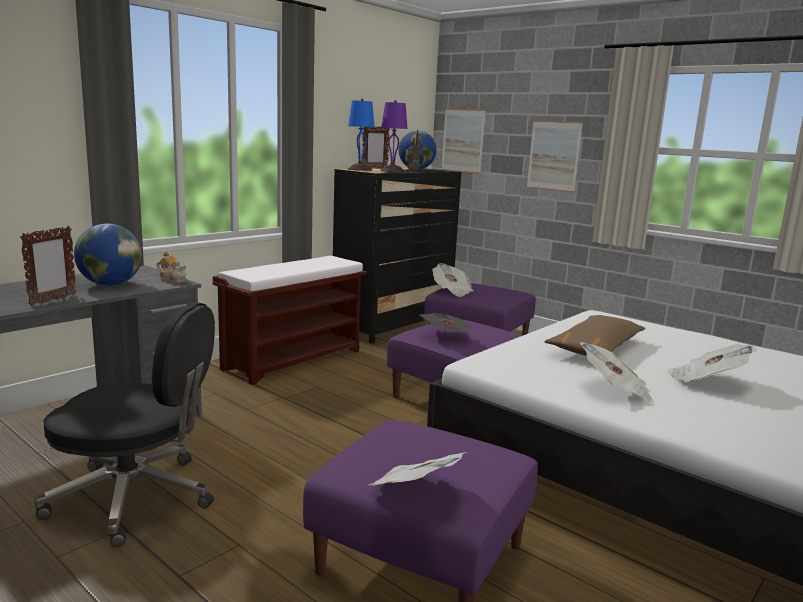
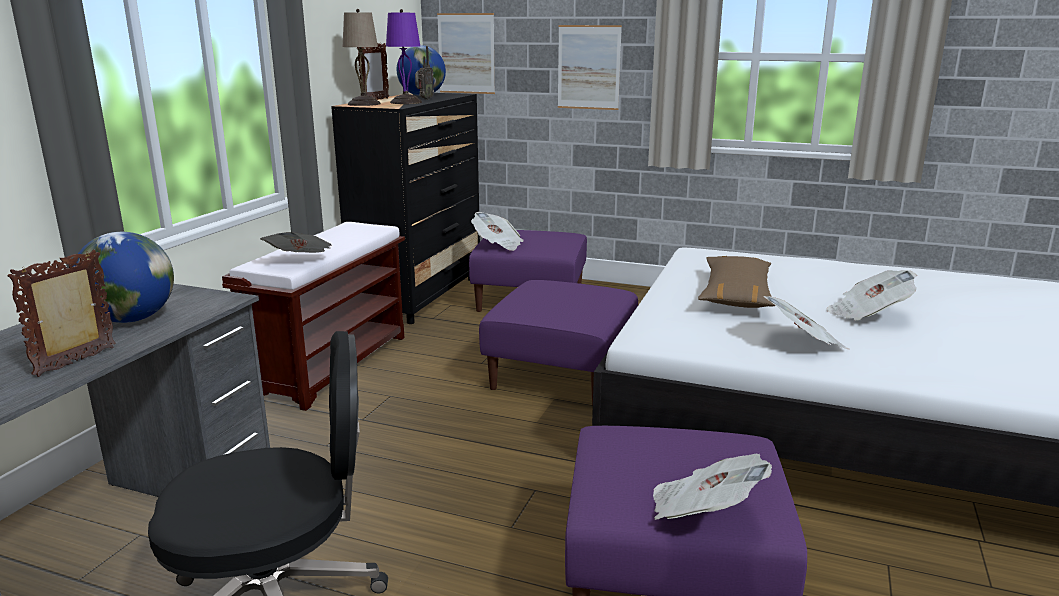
camera: 20 degrees left, 5 degrees up
(52, 300) = (77, 362): picture frame -> picture frame turned 150 degrees counterclockwise
(173, 280) = (212, 296): teapot -> none
(359, 169) = (364, 104): blue table lamp -> beige table lamp
(446, 337) = (549, 306): newspaper -> newspaper (301, 261)

